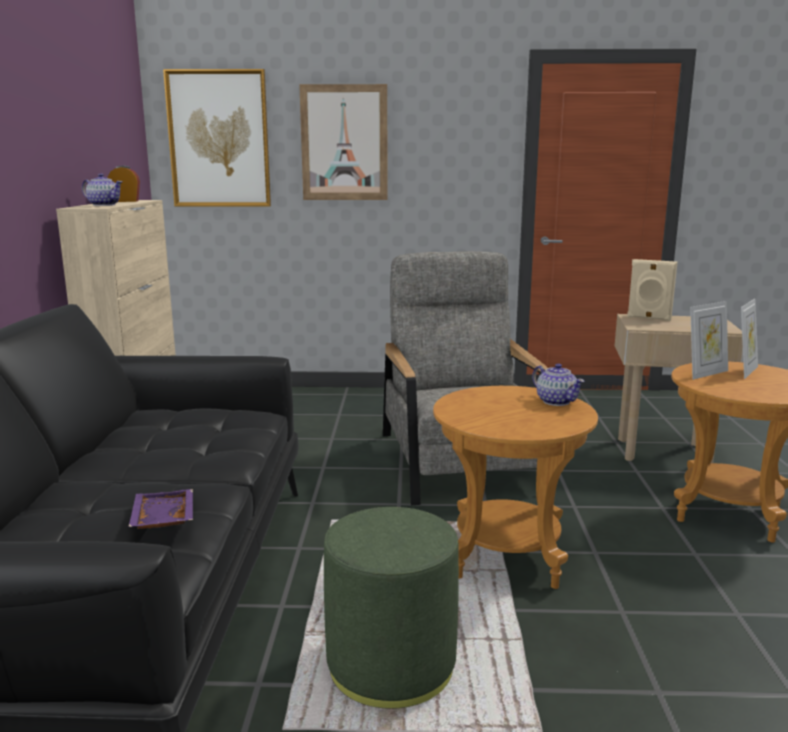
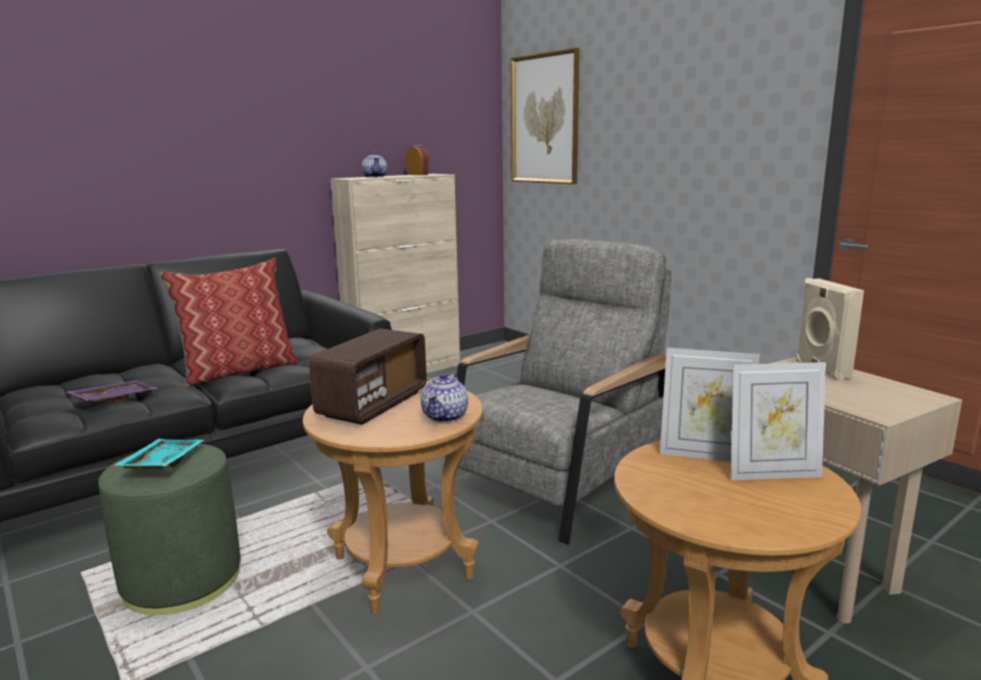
camera: 50 degrees right, 0 degrees up
(193, 453) = (239, 371): none -> pillow
(344, 143) = (638, 118): picture -> none
(388, 534) = (161, 463): none -> turquoise tray
(492, 411) = (373, 404): none -> radio

